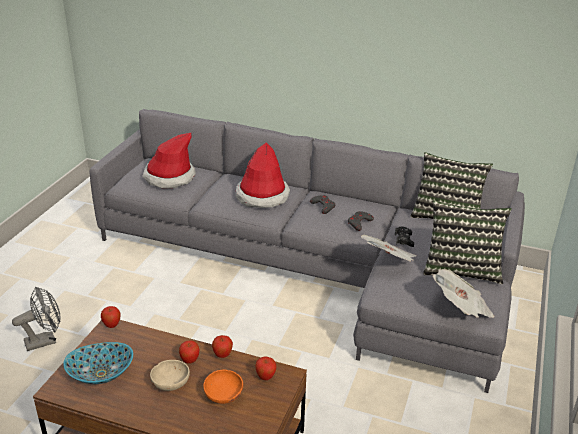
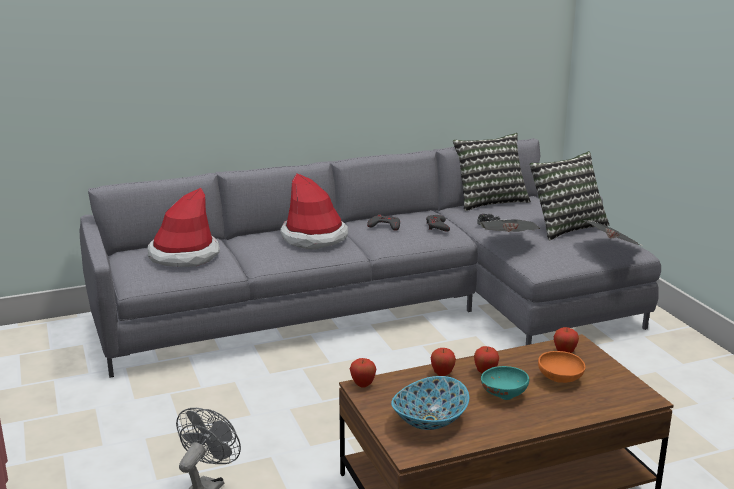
camera: 40 degrees left, 10 degrees down
(171, 384) = (503, 394): beige bowl -> turquoise bowl
(222, 355) = (503, 356): apple -> apple (442, 374)

